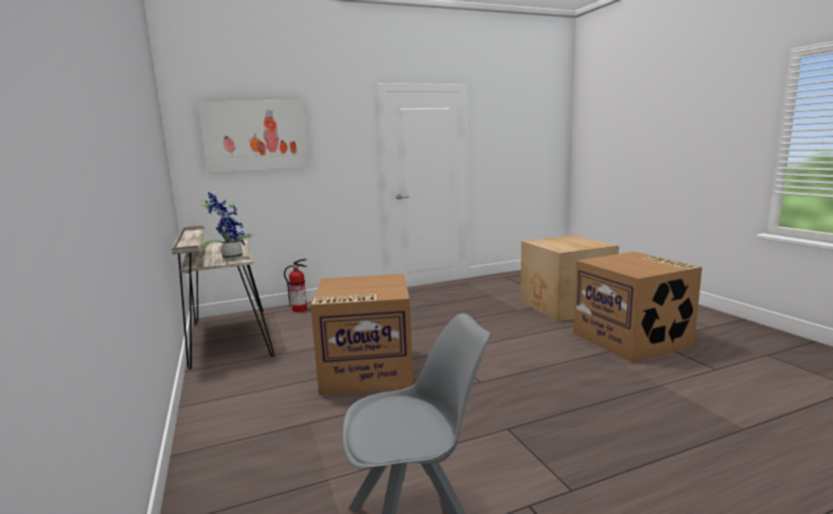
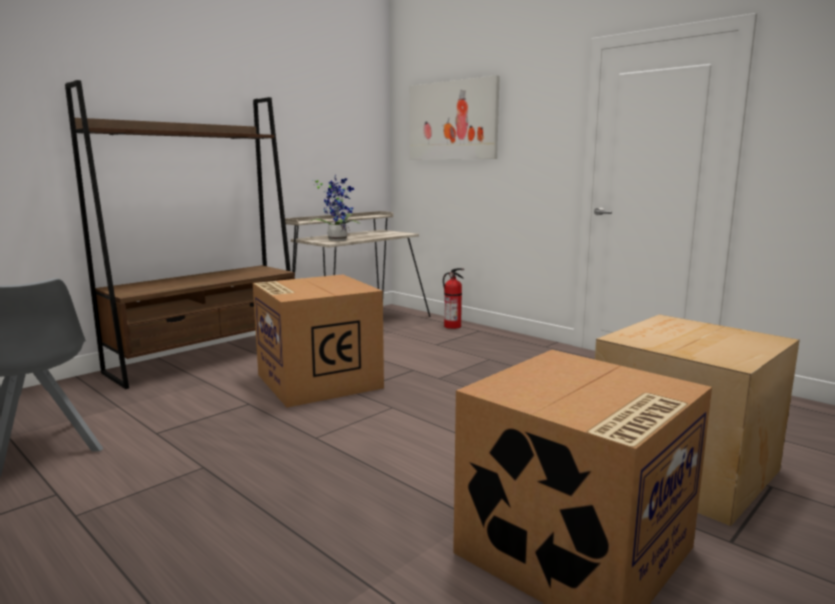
camera: 65 degrees right, 0 degrees up
(224, 420) = (208, 358): none -> brown bookcase

